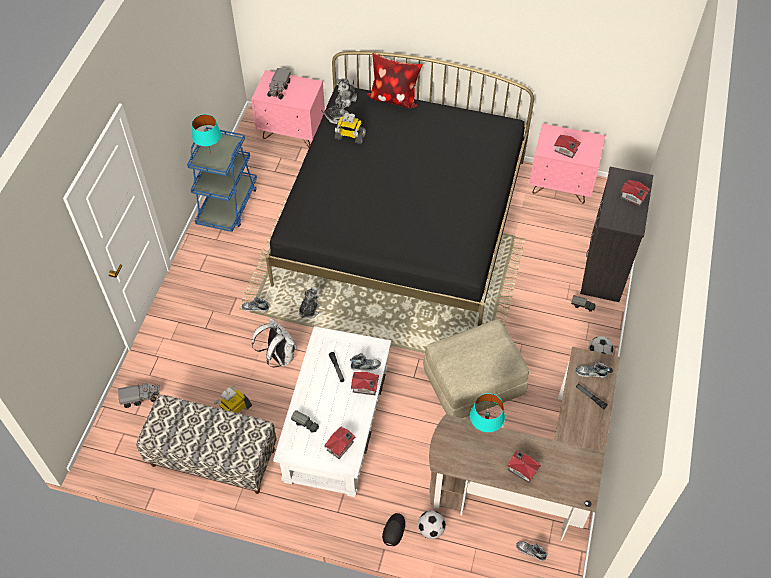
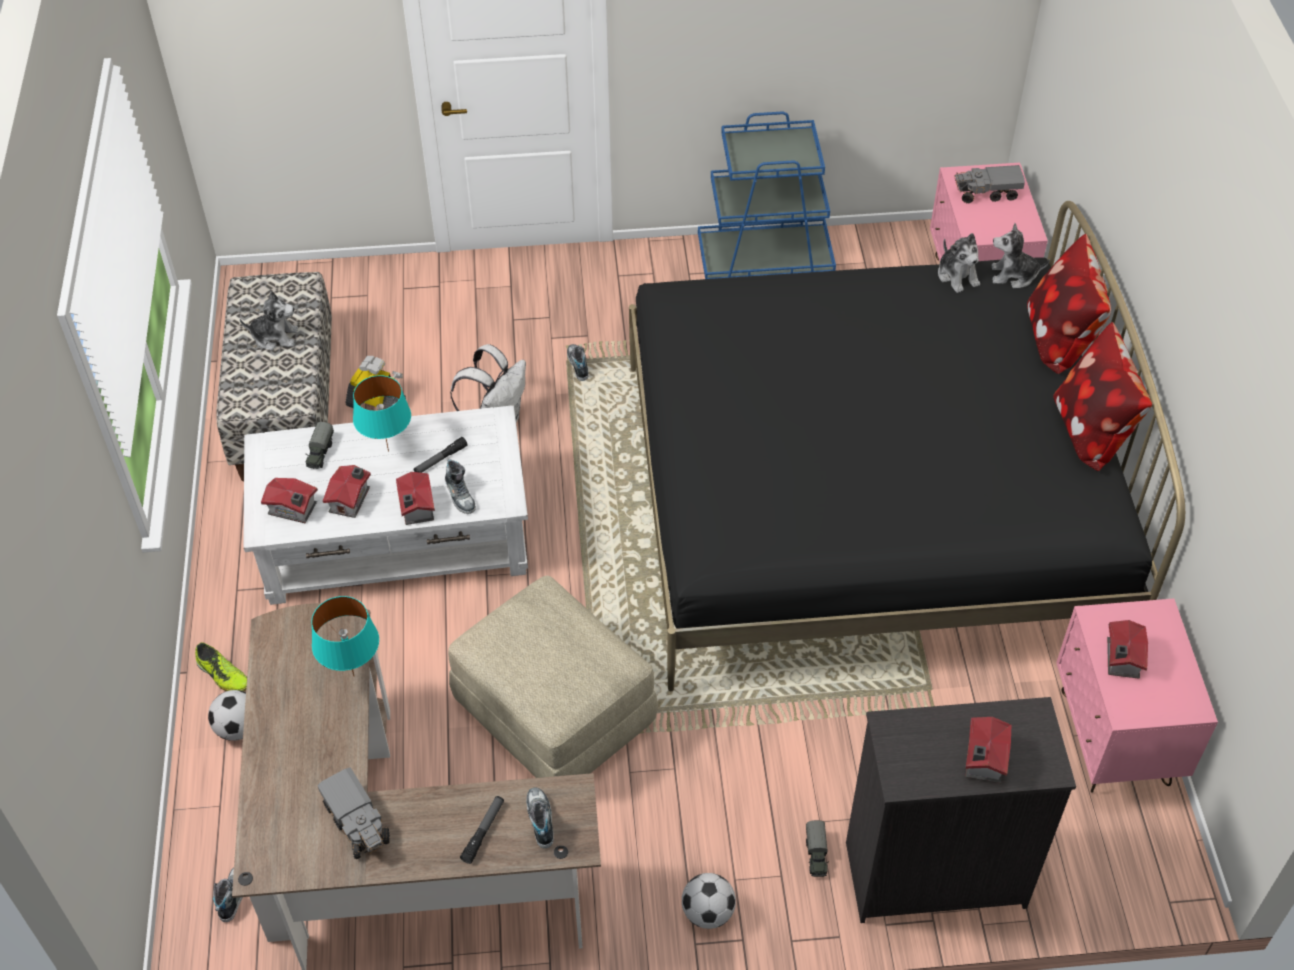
camera: 70 degrees right, 5 degrees down
(140, 398) = (360, 293): toy truck -> toy truck (358, 823)
(210, 153) = (765, 147): turquoise table lamp -> turquoise table lamp (388, 451)
(309, 310) = (605, 432): plush toy -> plush toy (275, 337)
(350, 137) = (920, 305): toy robot -> none
(393, 530) = (223, 675): black cap -> shoe
(452, 109) = (1092, 430): none -> pillow
(522, 469) = (289, 753): toy house -> toy house (351, 499)

